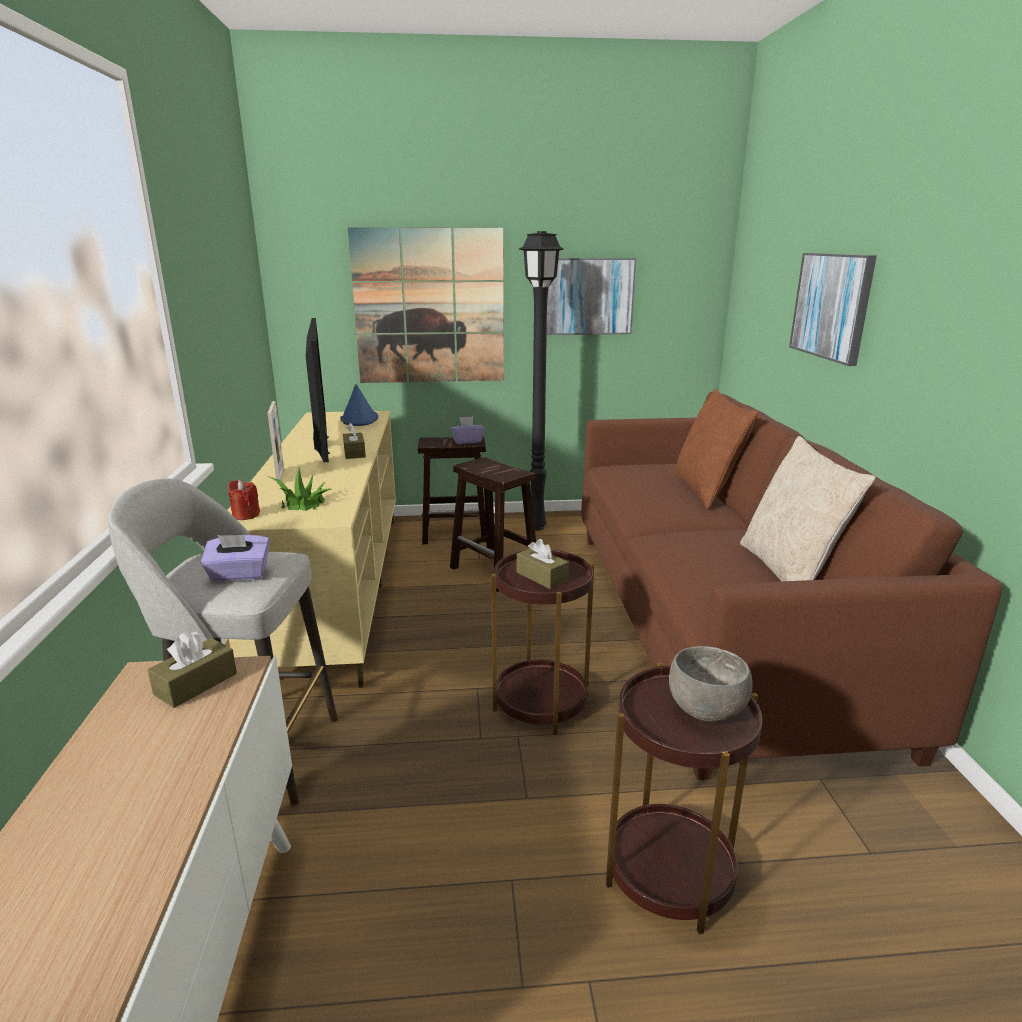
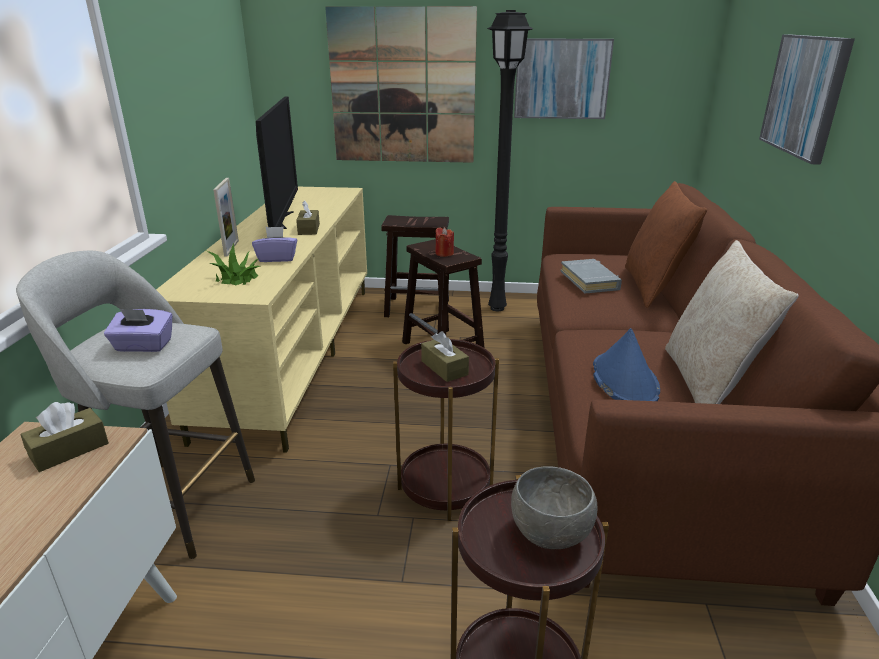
camera: 10 degrees right, 5 degrees up
(245, 515) = (181, 286): red candle -> red candle (444, 253)
(359, 419) = (330, 195): blue hat -> blue hat (624, 380)
(467, 441) = (430, 221): purple tissue box -> purple tissue box (277, 258)
(645, 488) = (589, 280): none -> grey book

